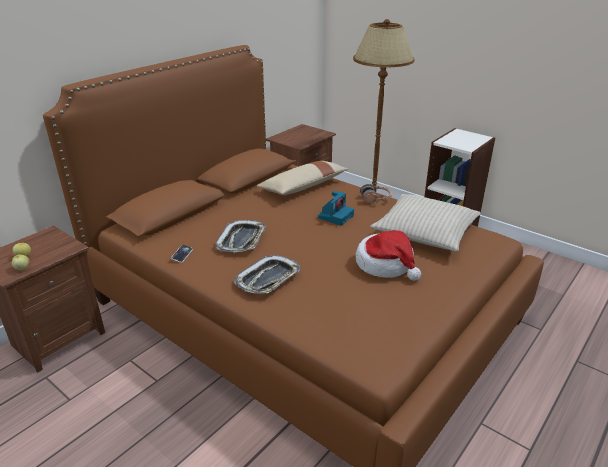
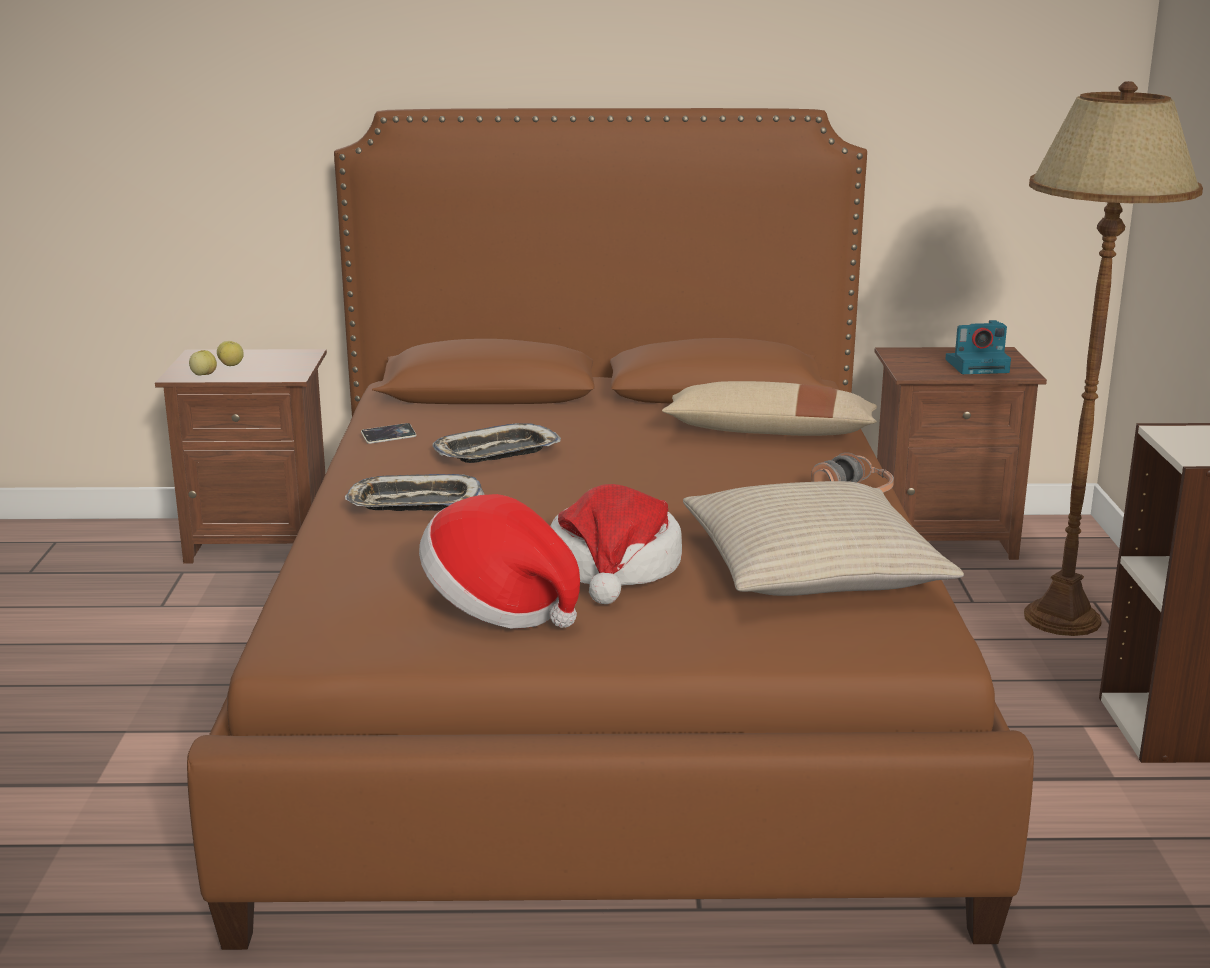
camera: 50 degrees right, 10 degrees down
(335, 216) = (712, 485): camera -> camera (978, 365)
(394, 302) = (499, 607): none -> hat

